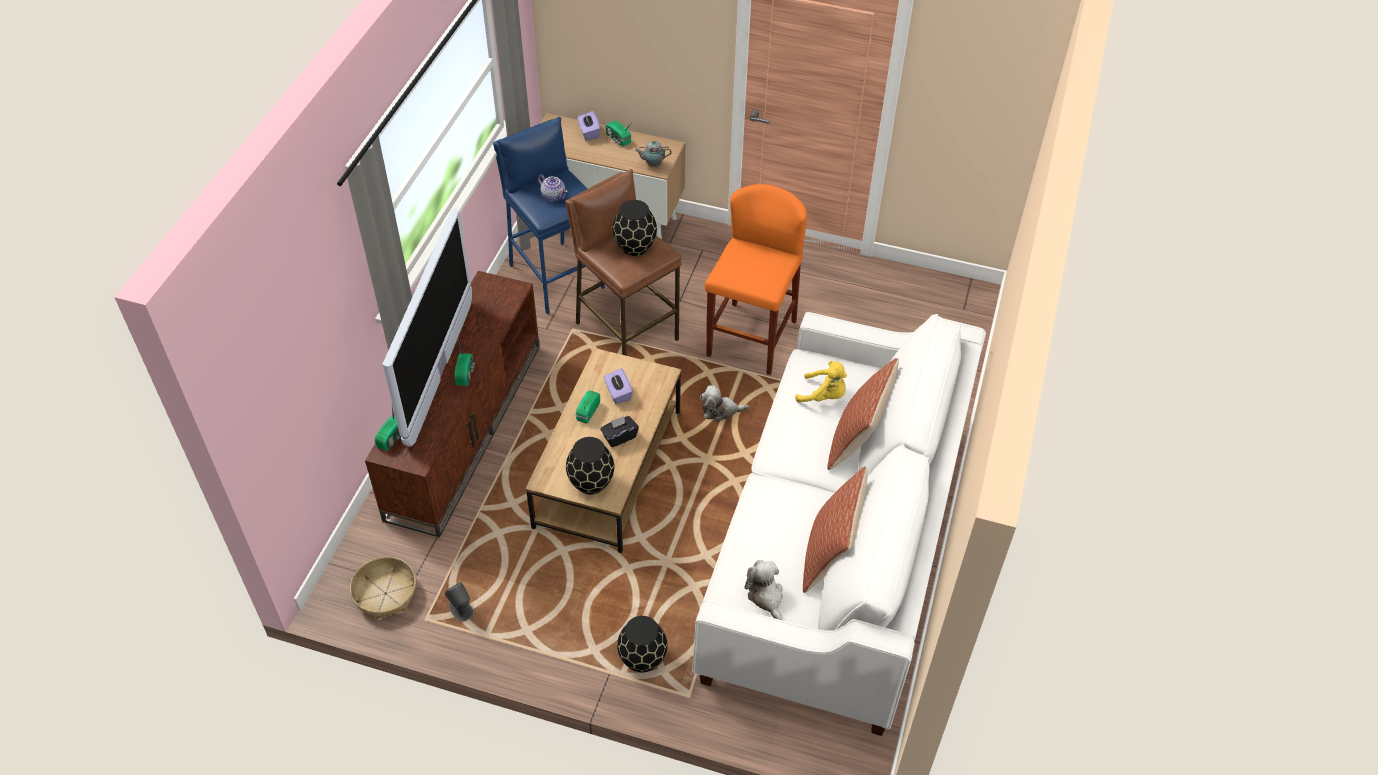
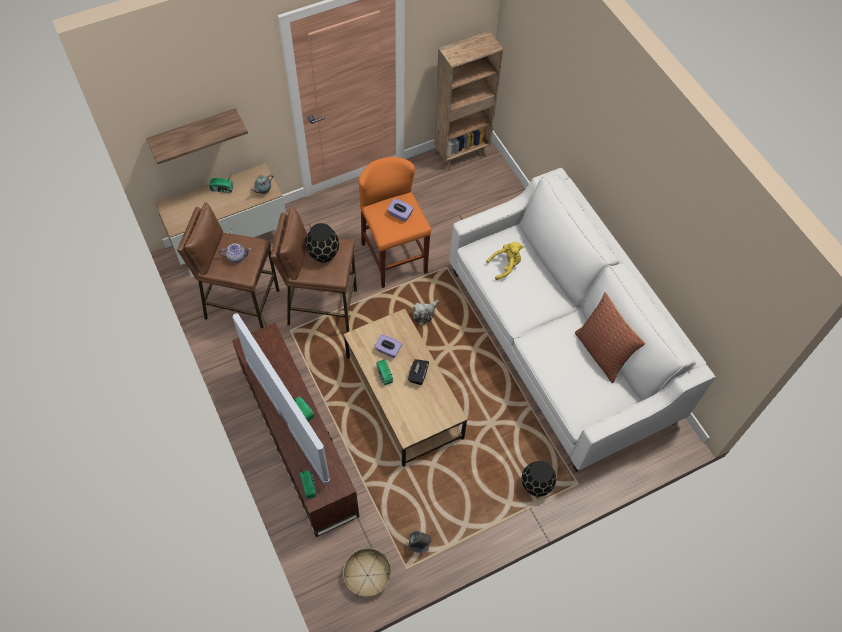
camera: 45 degrees left, 10 degrees up
(556, 276) = (242, 304): blue stool -> brown stool
(589, 133) = (199, 197): purple tissue box -> purple tissue box (400, 215)
(590, 482) = (433, 414): black vase -> none
(610, 49) = (194, 133): none -> shelf
(766, 596) = (597, 400): plush toy -> none
(857, 441) = (547, 278): pillow -> none
(945, 291) = (462, 154): none -> brown bookcase

